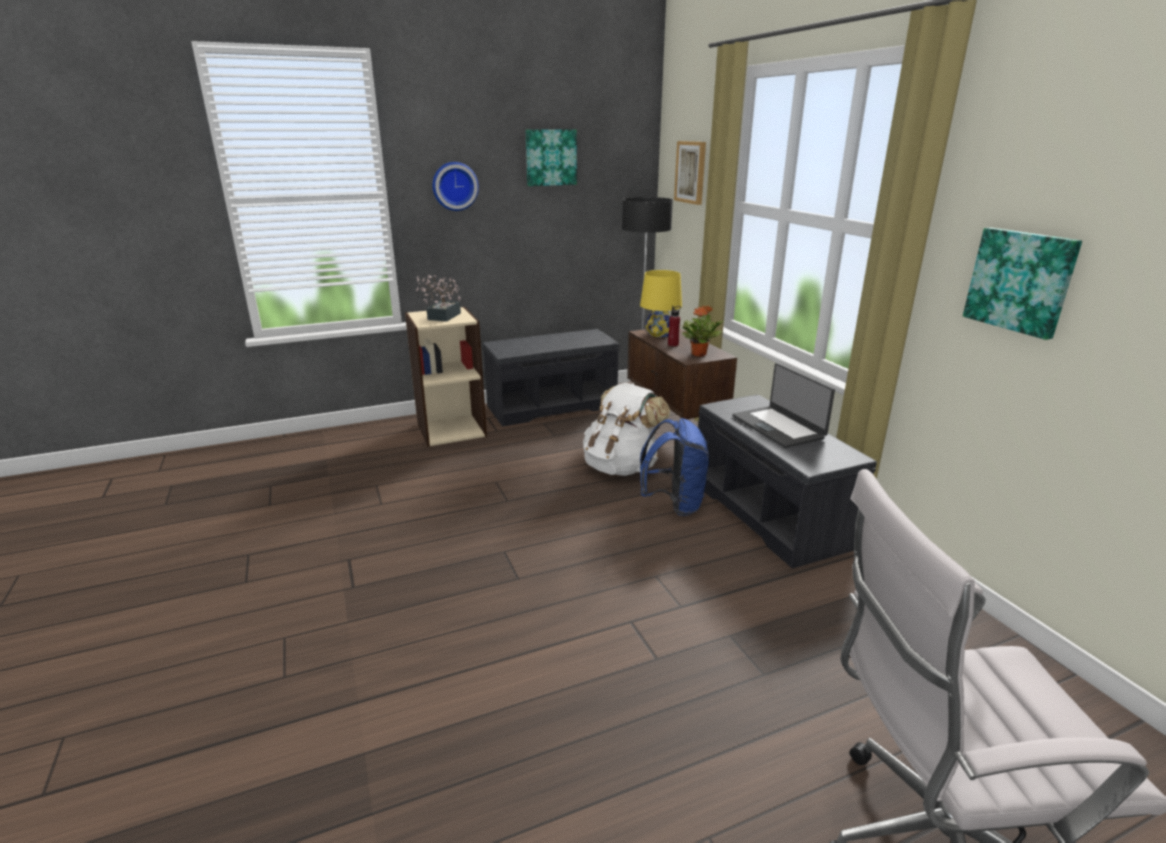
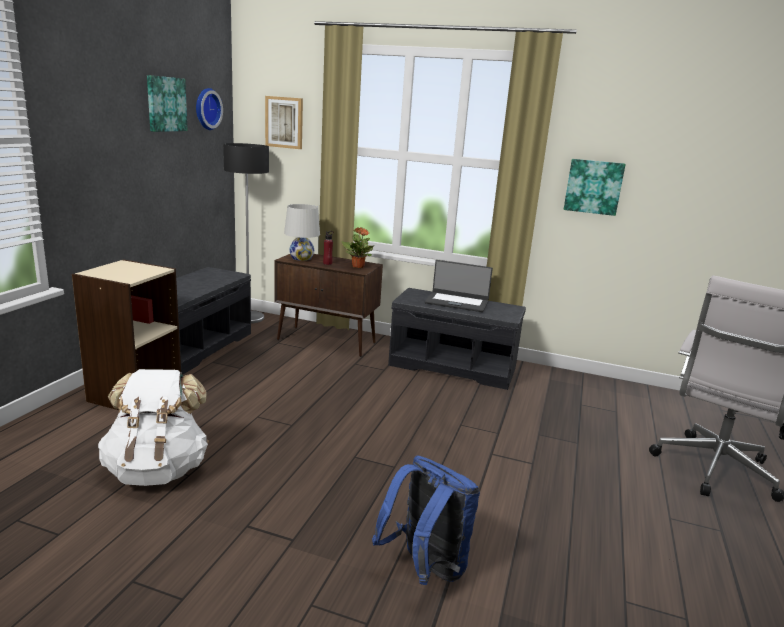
camera: 50 degrees left, 5 degrees down
(442, 317) = (129, 271): potted plant -> none
(454, 186) = (92, 130): wall clock -> wall clock (206, 109)
(621, 467) = (329, 372): white backpack -> white backpack (157, 470)
(659, 334) = (301, 258): yellow table lamp -> white table lamp
(674, 504) = (399, 382): blue backpack -> blue backpack (425, 568)

